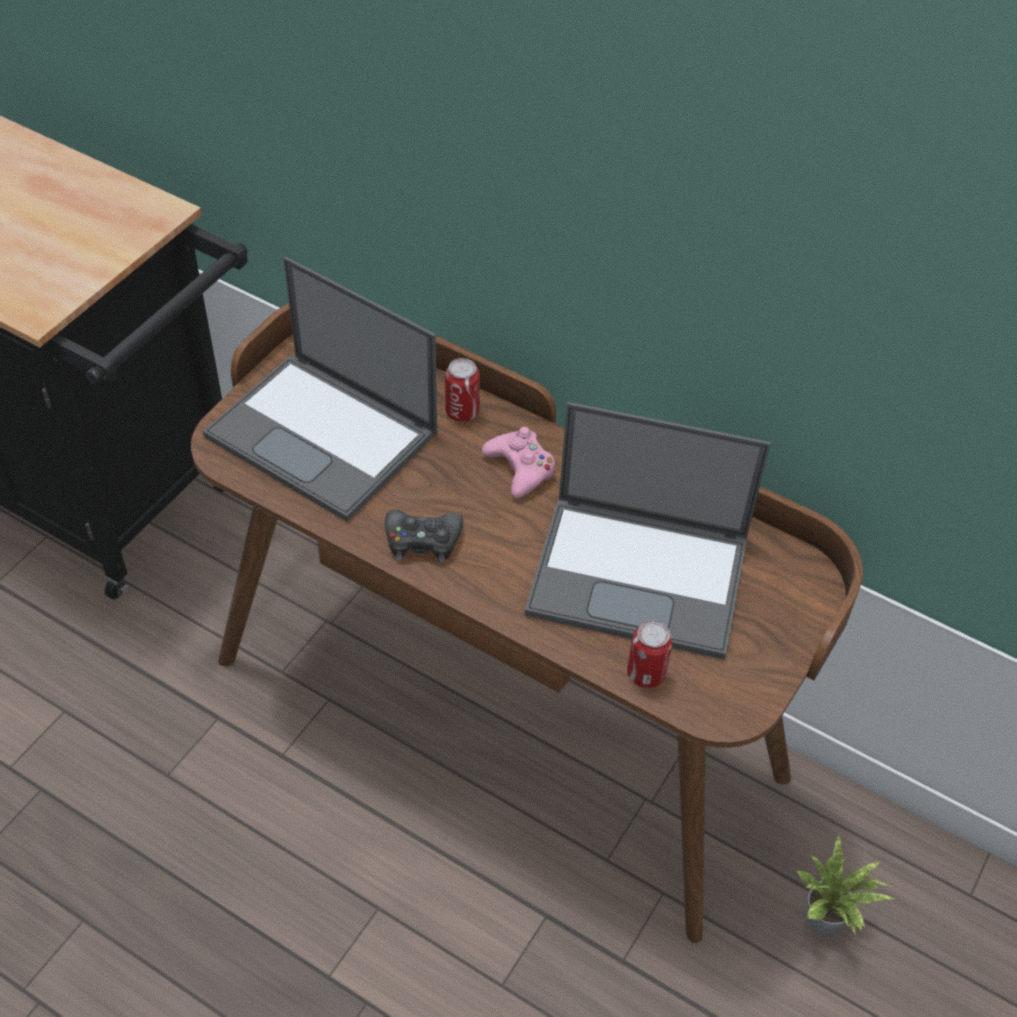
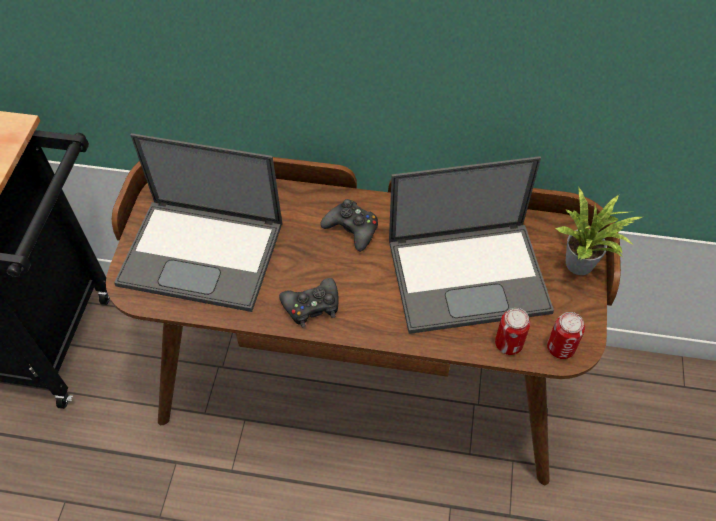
camera: 20 degrees left, 5 degrees up
(462, 411) = (291, 202): can -> can (560, 348)
(520, 469) = (352, 229): pink game controller -> black game controller
(827, 922) = (615, 438): potted plant -> potted plant (583, 264)

